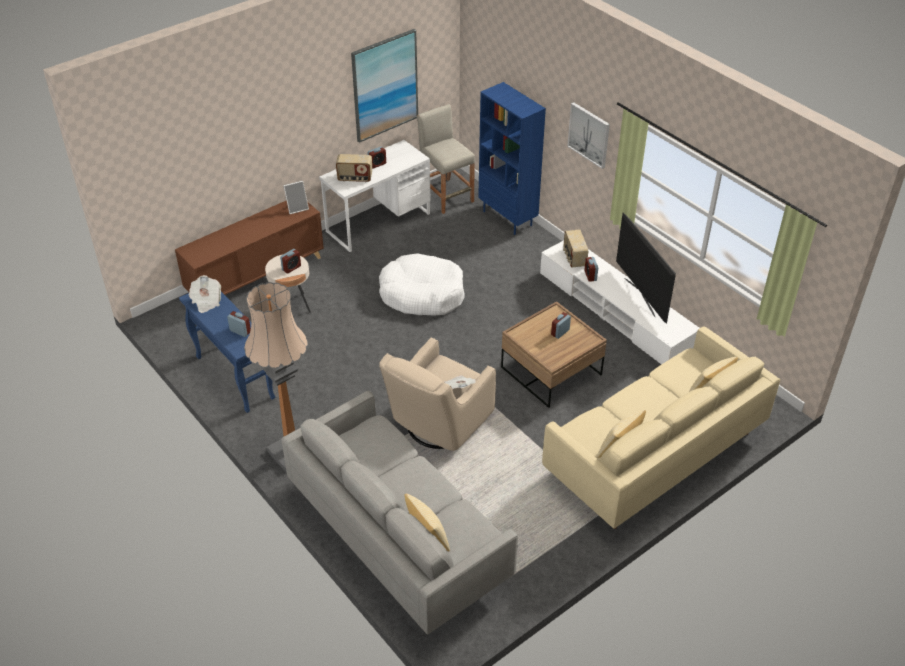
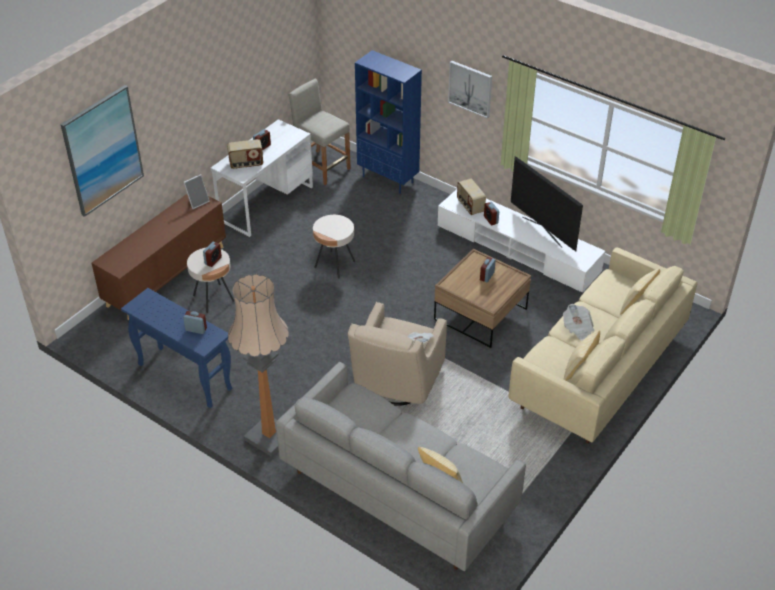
camera: 15 degrees left, 0 degrees up
(206, 301) = (150, 307): newspaper -> newspaper (577, 328)
(385, 85) = (259, 69): picture -> picture (102, 150)
(422, 294) = (334, 264): white dog bed -> beige side table

